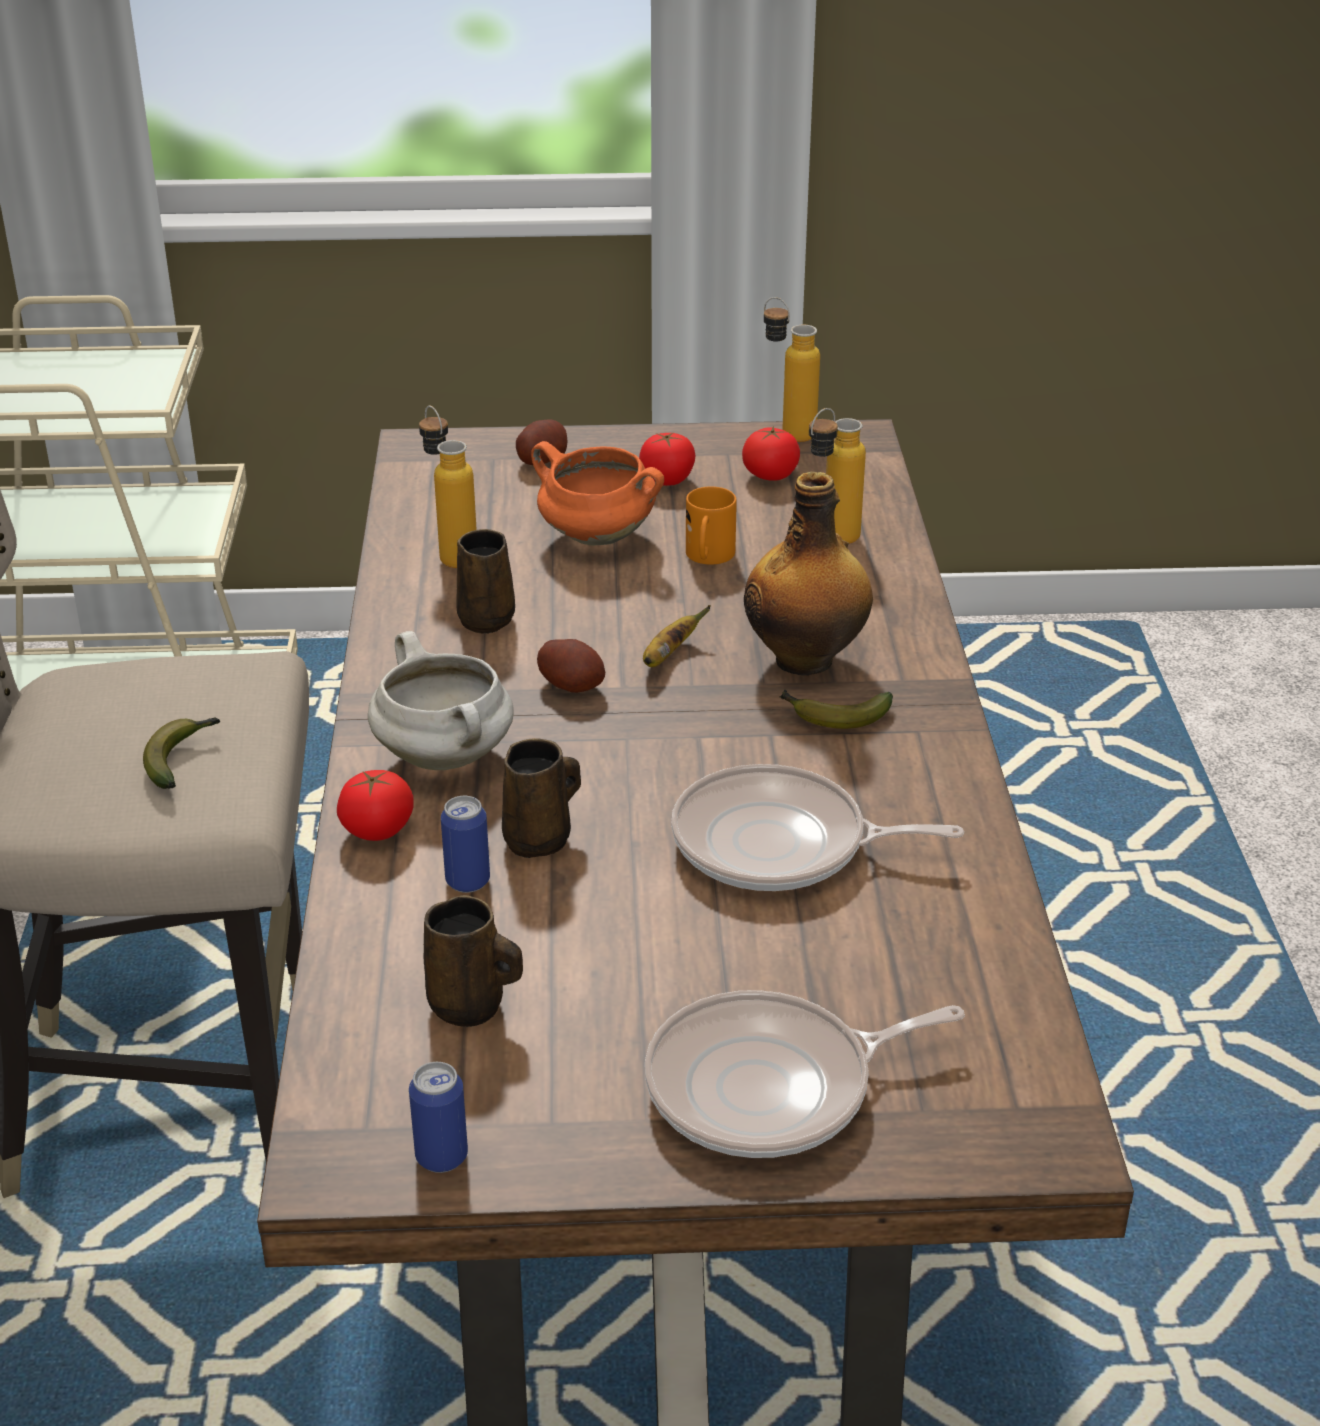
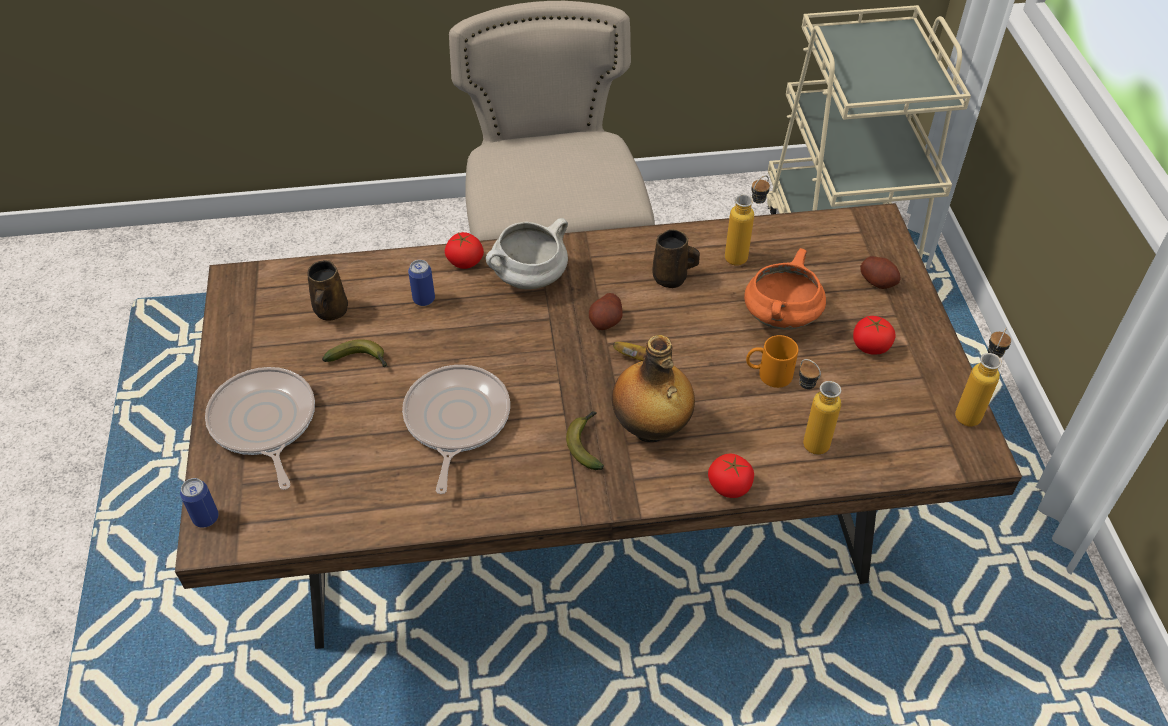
camera: 85 degrees right, 15 degrees up
(182, 758) = (534, 190): banana -> banana (360, 360)
(441, 1156) = (235, 313): can -> can (206, 518)
(540, 839) = (458, 322): brown mug -> none
(770, 475) = (896, 402): tomato -> tomato (729, 486)

